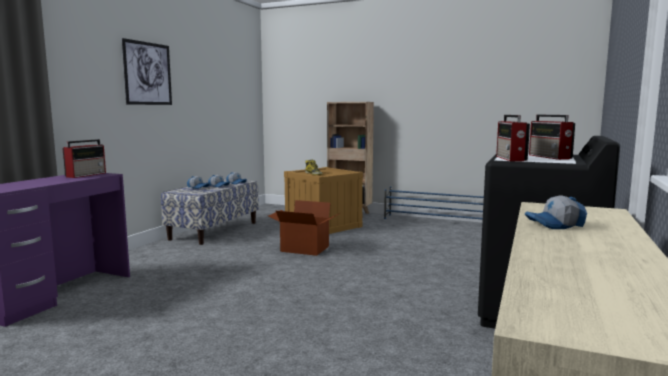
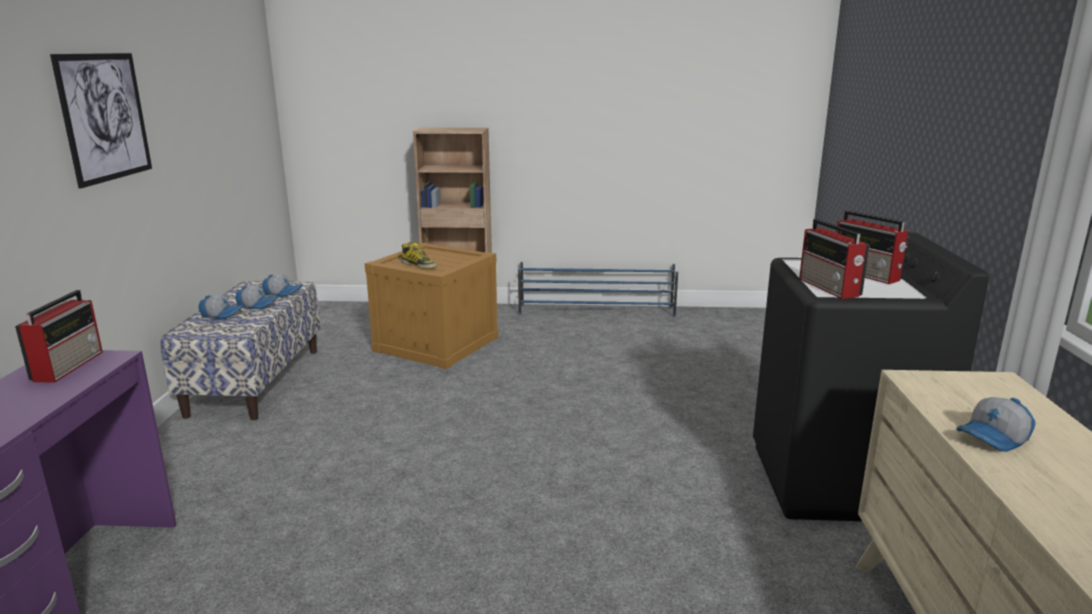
camera: 20 degrees left, 10 degrees up
(304, 249) = (442, 403): cardboard box -> none

